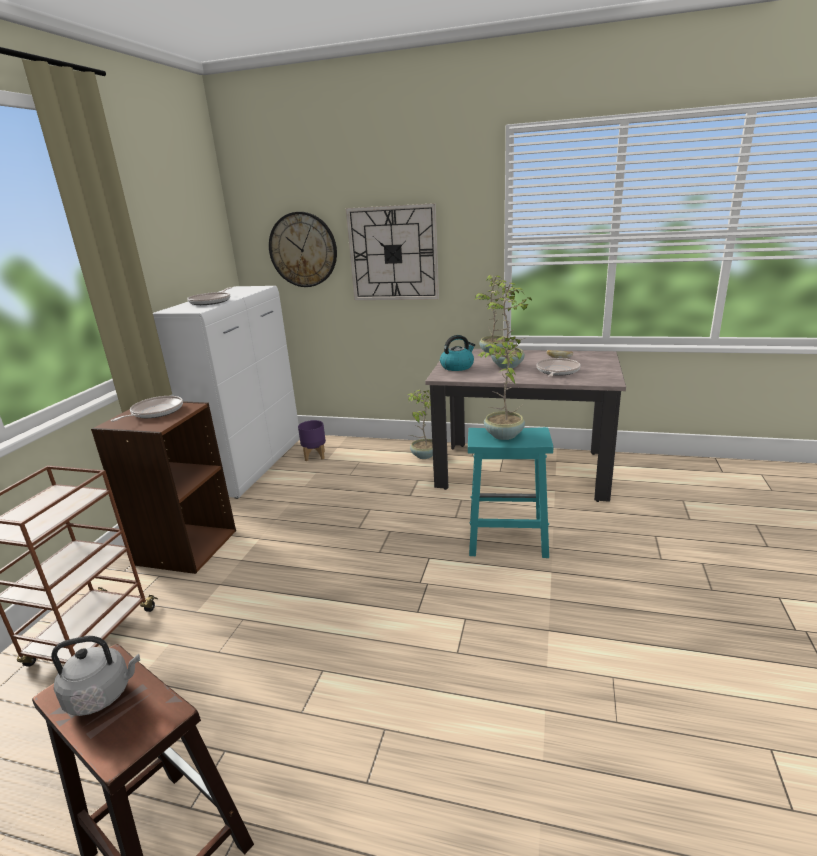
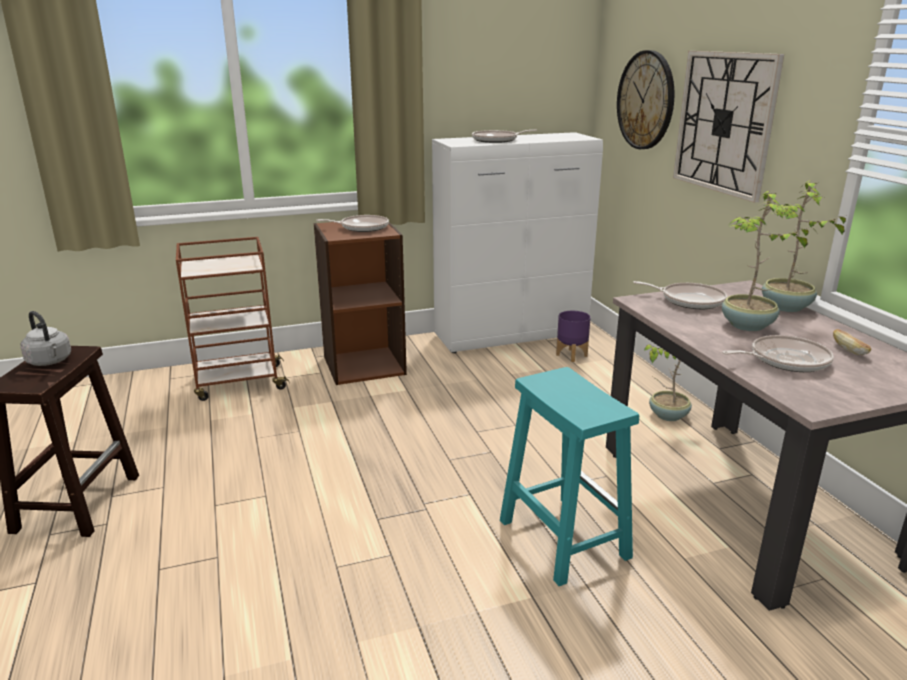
camera: 55 degrees right, 0 degrees up
(457, 366) = (689, 300): kettle -> frying pan
(503, 435) = (573, 391): potted plant -> none

